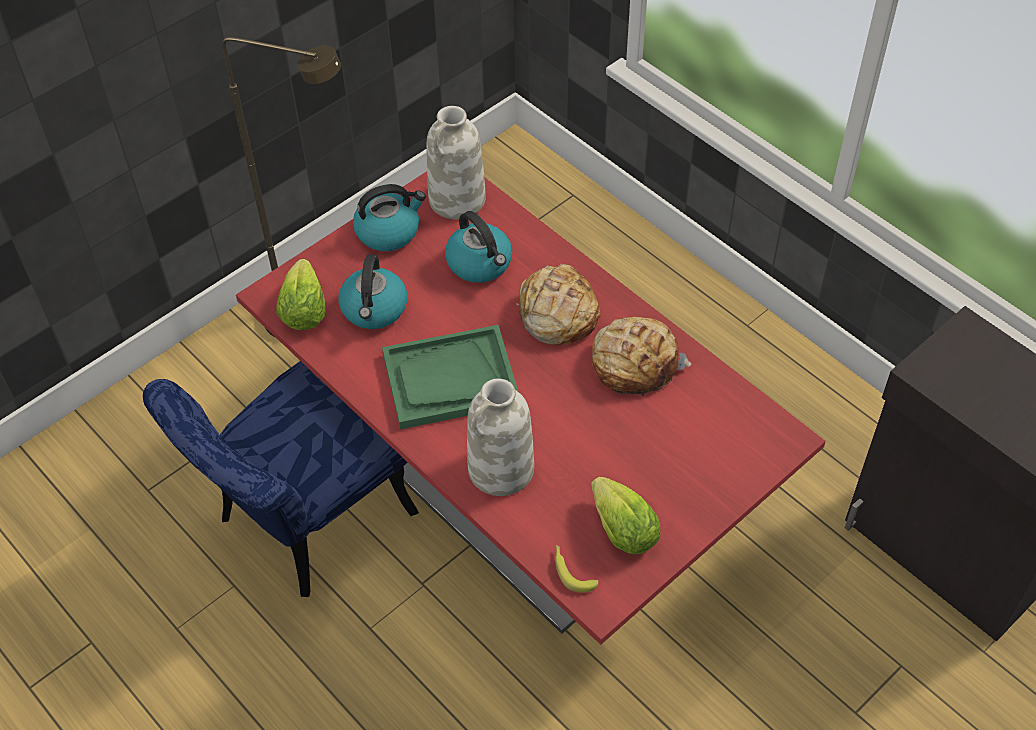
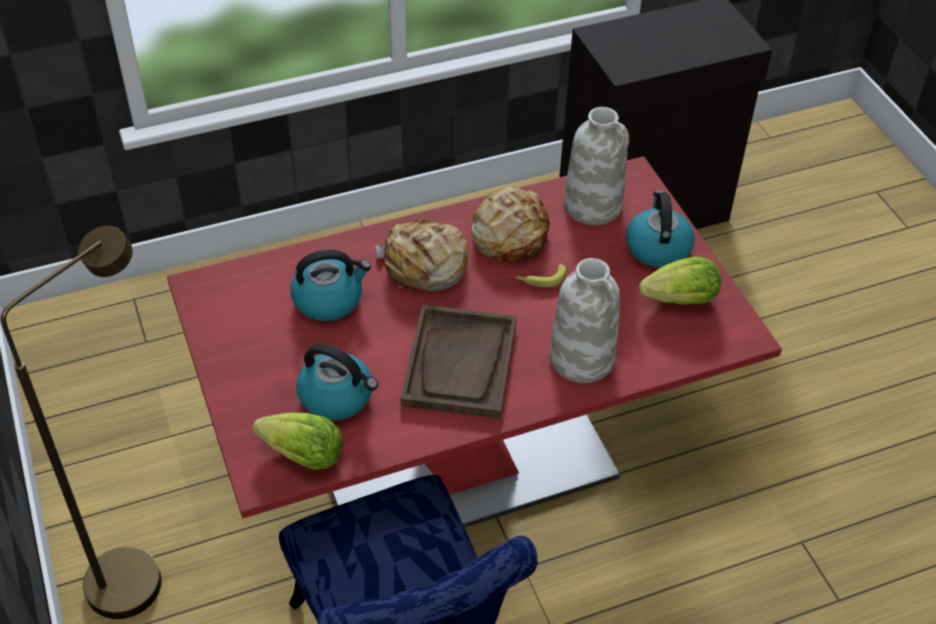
camera: 70 degrees left, 5 degrees down
(388, 231) = (239, 356): kettle -> kettle (657, 247)
(450, 379) = (460, 364): green tray -> brown tray
(457, 200) = (234, 292): white vase -> white vase (594, 206)
(571, 571) = (709, 345): banana -> banana (540, 279)

